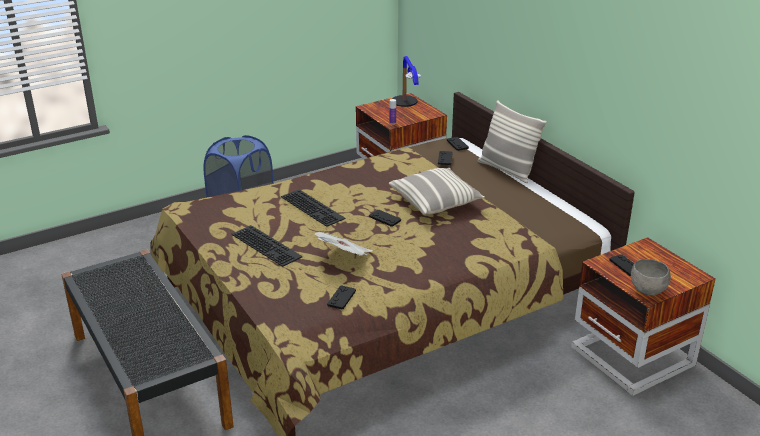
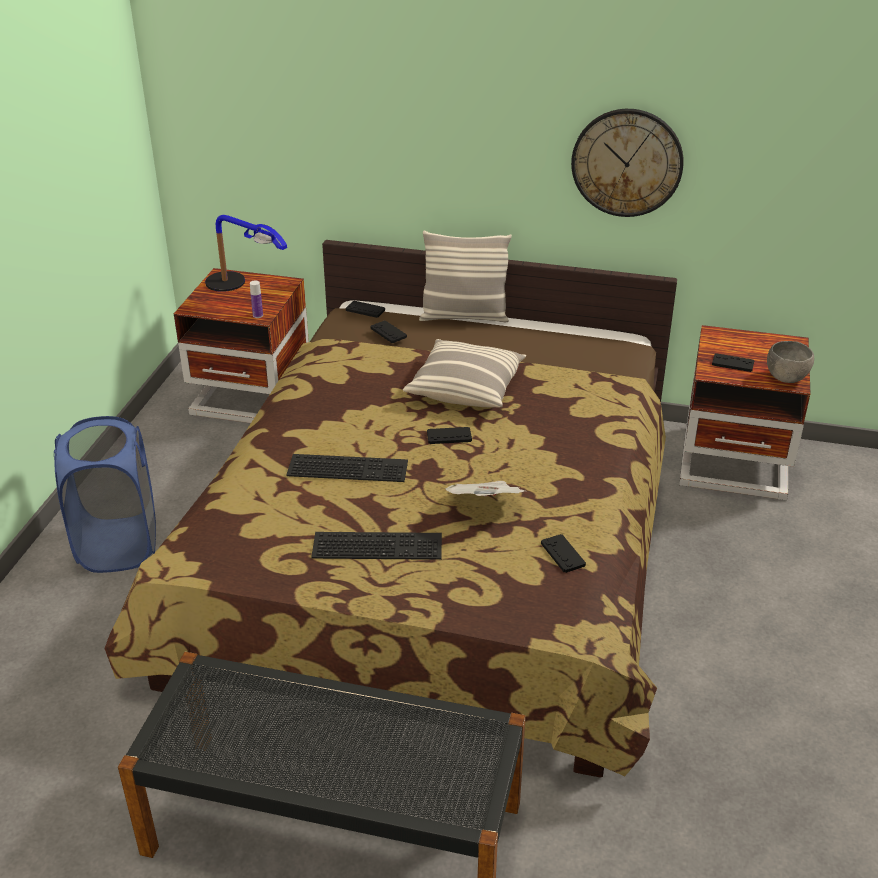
camera: 45 degrees left, 5 degrees up
(615, 88) = (627, 162): none -> wall clock

